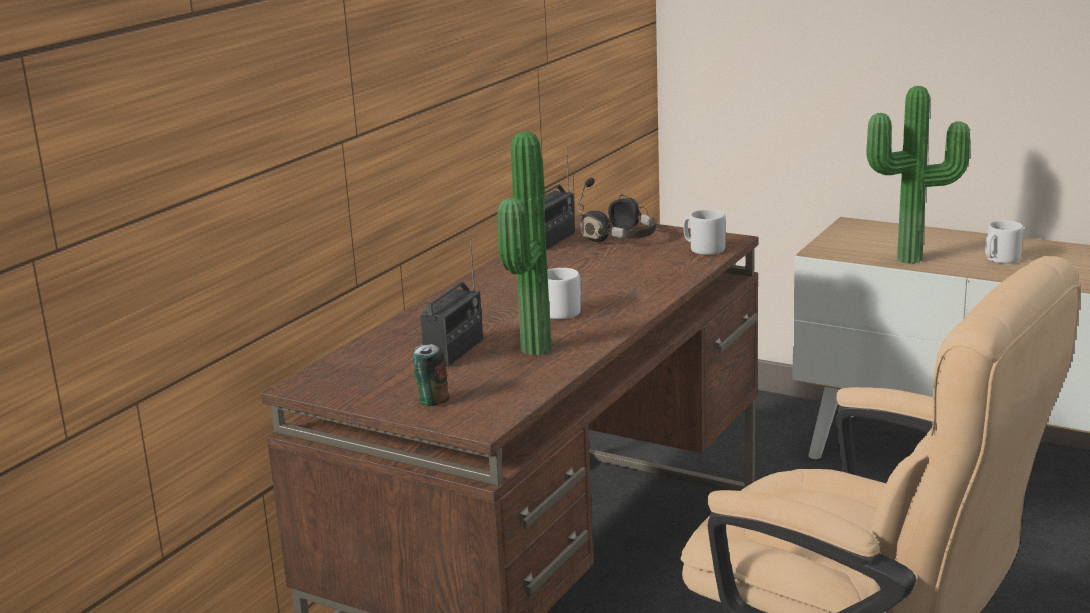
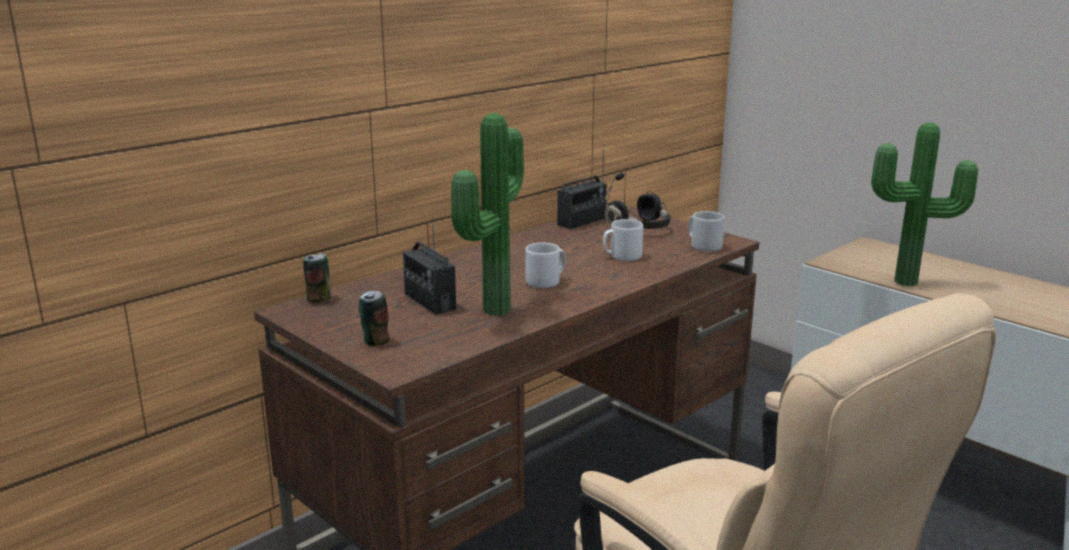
camera: 15 degrees right, 0 degrees up
(326, 368) = (319, 299): none -> can
(454, 351) = (429, 301): radio -> radio turned 105 degrees clockwise
(1000, 259) = (993, 294): white mug -> white mug (621, 256)

